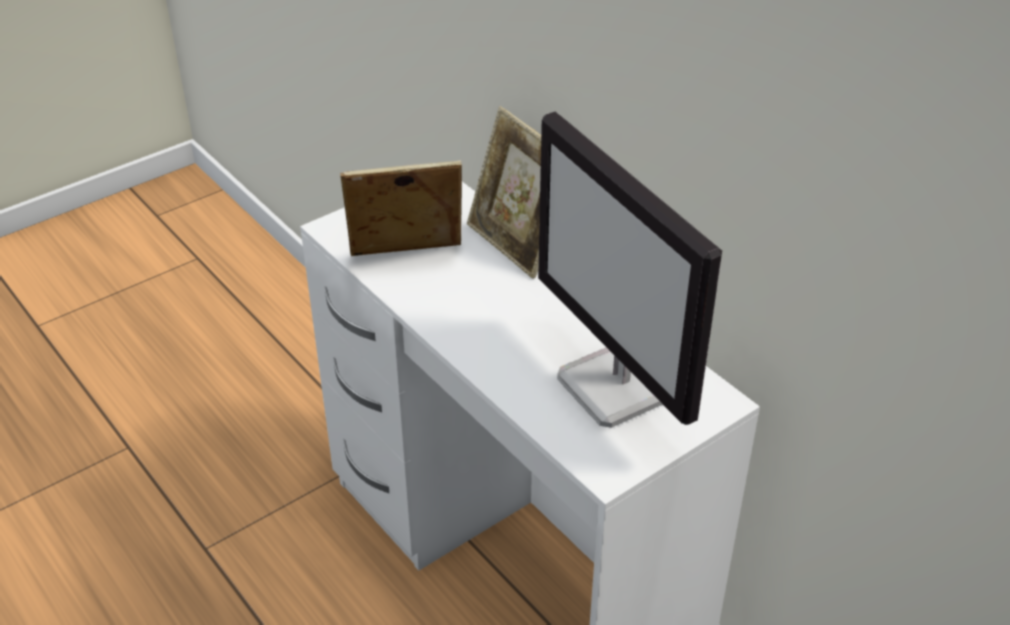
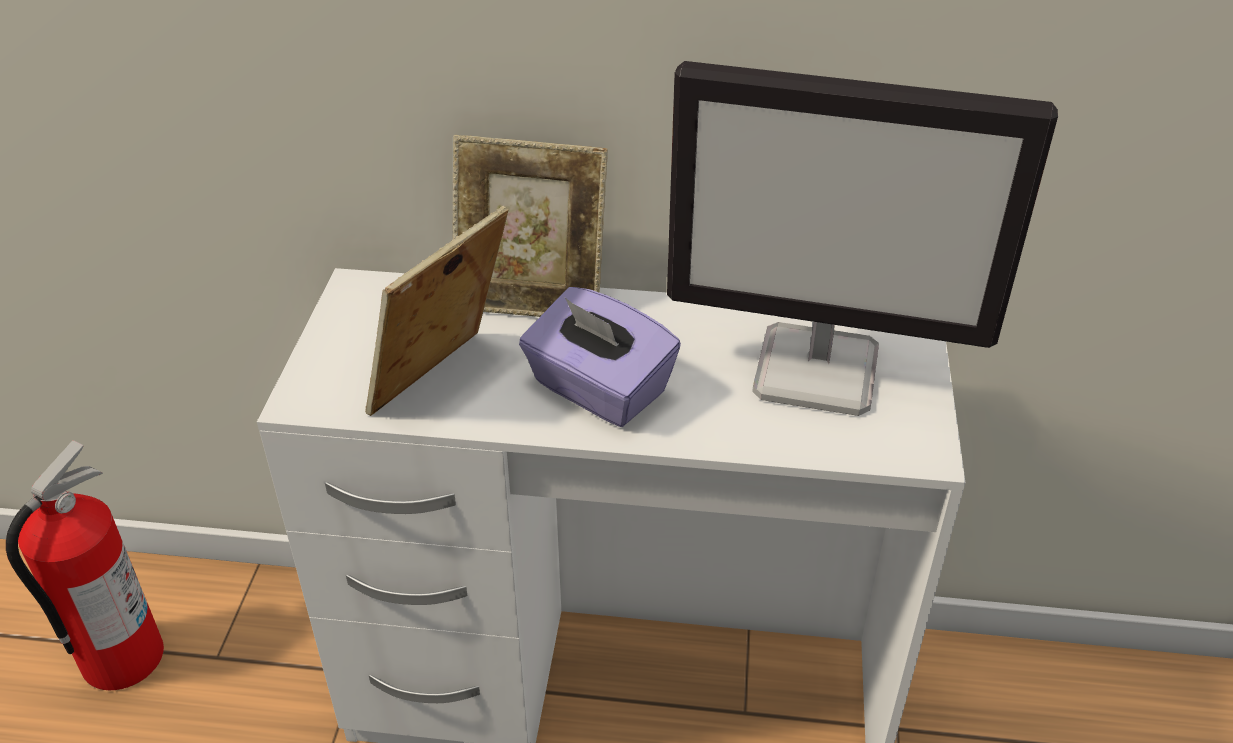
camera: 45 degrees left, 0 degrees up
(283, 359) = (120, 658): none -> fire extinguisher
(478, 315) = (598, 390): none -> purple tissue box

